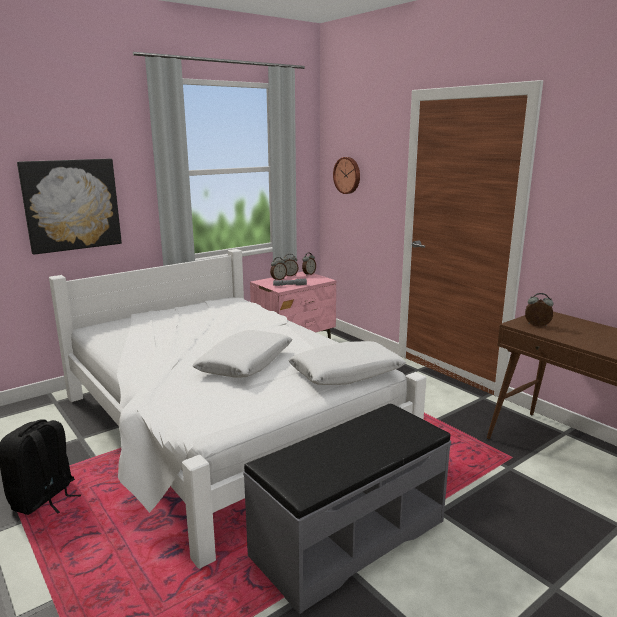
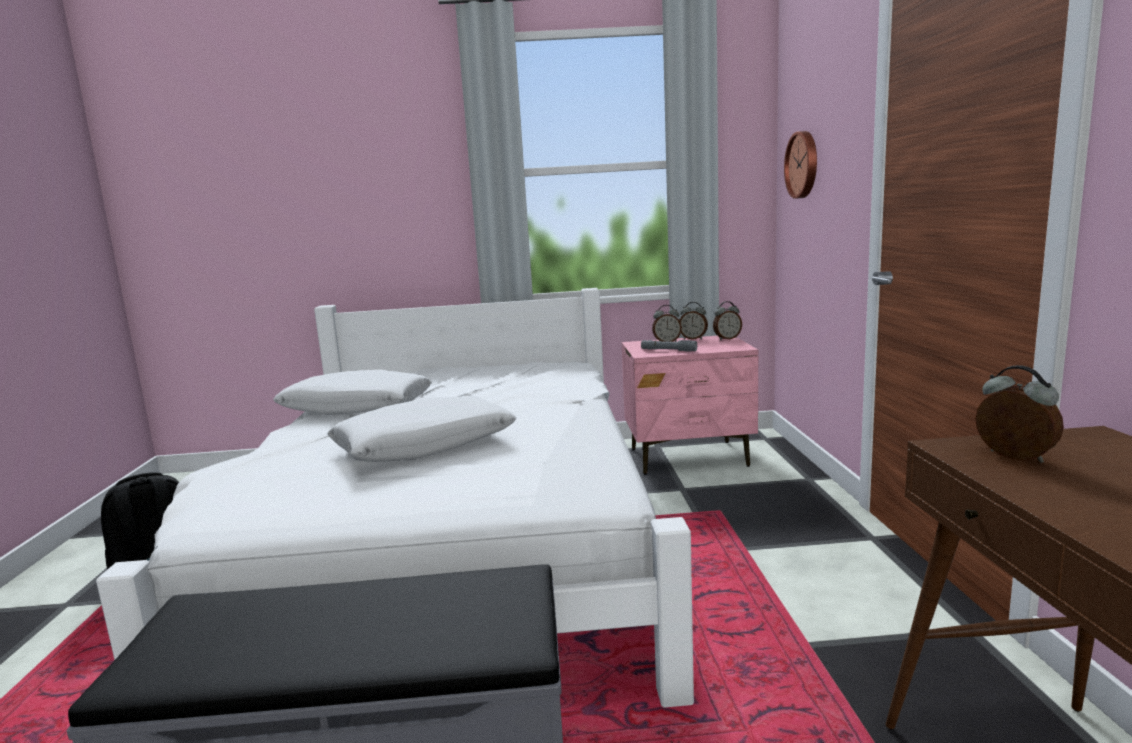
camera: 35 degrees right, 5 degrees down
(71, 205) = (364, 216): picture -> none
(346, 373) = (534, 490): white pillow -> white pillow (357, 407)

